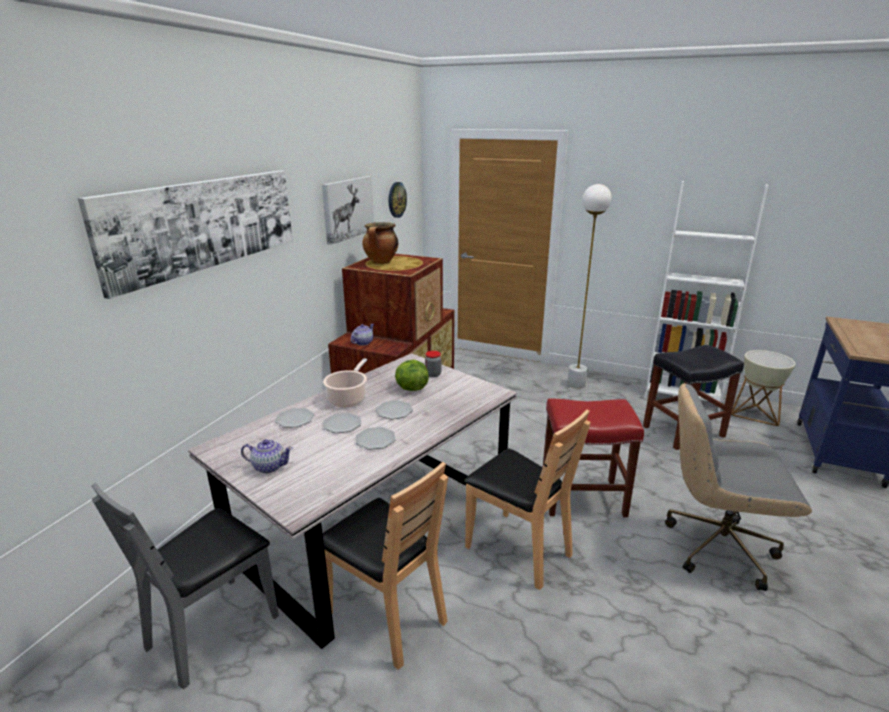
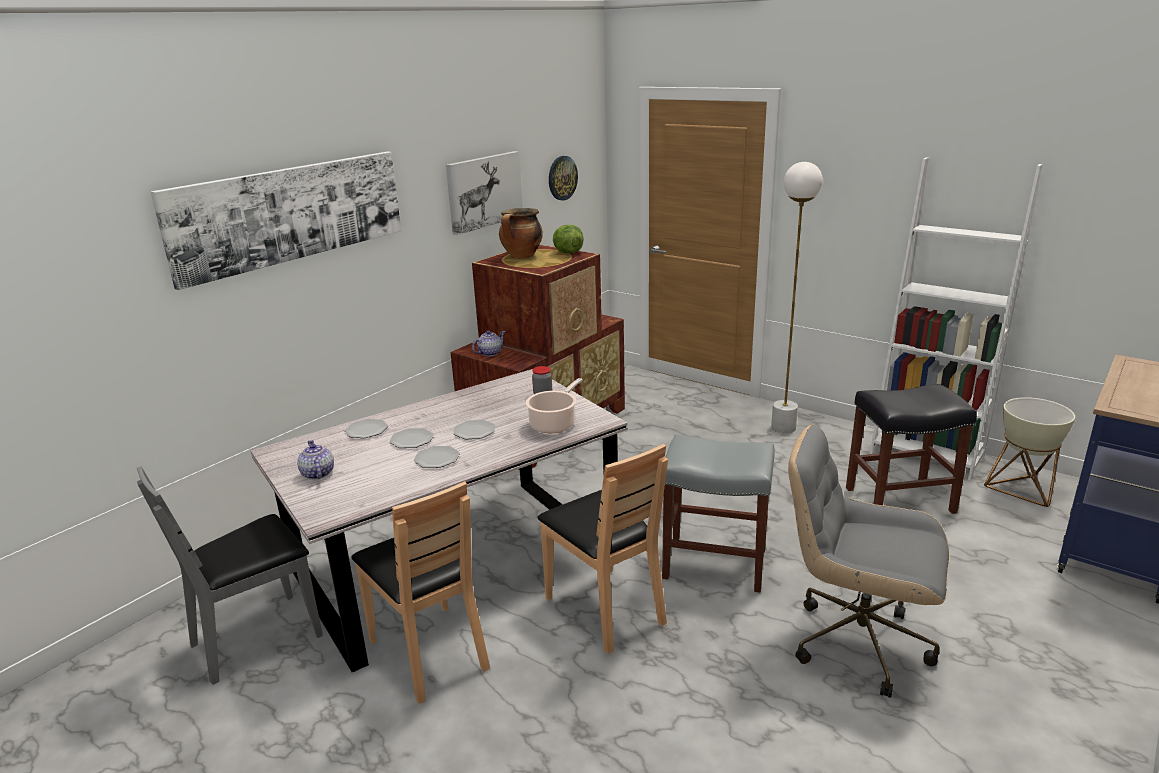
camera: 15 degrees right, 0 degrees up
(269, 466) = (317, 474): teapot -> teapot turned 135 degrees counterclockwise
(348, 398) = (433, 413): cooking pot -> cooking pot (554, 424)
(411, 388) = (507, 408): lettuce -> lettuce (567, 252)
(583, 497) = (716, 563): red stool -> grey stool

